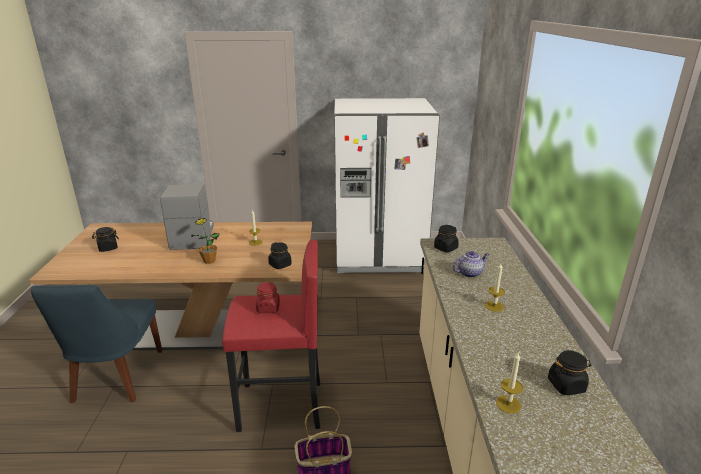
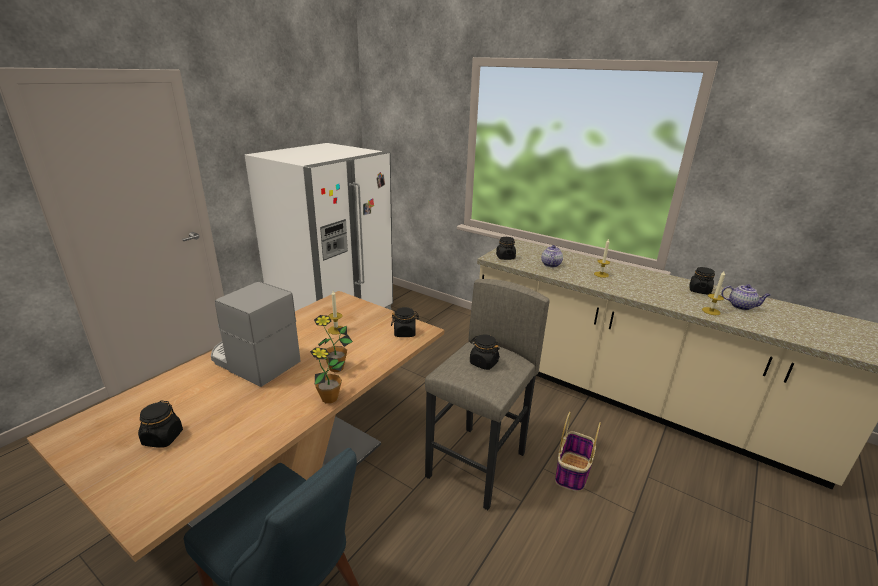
camera: 55 degrees left, 0 degrees up
(174, 272) = (329, 398): none -> potted plant
(268, 308) = (483, 363): red jar -> black jar
(281, 406) = (477, 465): red stool -> grey stool
(569, 431) = (741, 306): none -> teapot

